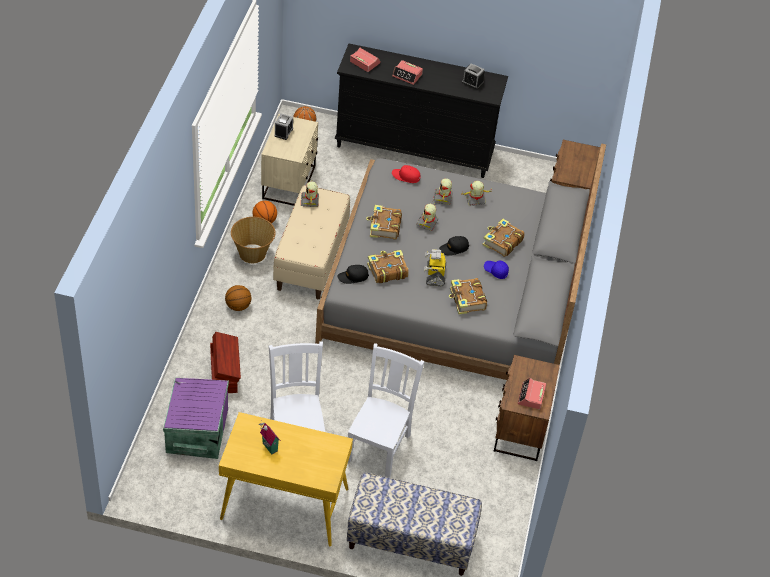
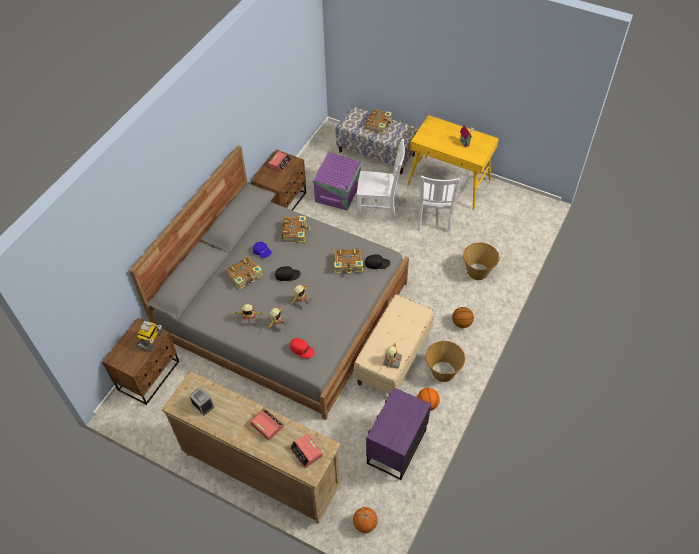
camera: 160 degrees left, 5 degrees up
(196, 431) = (502, 233): purple storage box -> purple storage box (339, 192)
(224, 372) = (478, 271): brown storage box -> basket
(283, 132) = (404, 428): alarm clock -> none
(289, 182) = (395, 447): beige nightstand -> purple nightstand
(379, 446) = (379, 207): white chair -> white chair turned 120 degrees counterclockwise
(384, 227) = (338, 303): book -> book (379, 124)
(415, 149) = (260, 470): black dresser -> beige dresser
(435, 275) = (311, 256): toy robot -> toy robot (150, 340)

